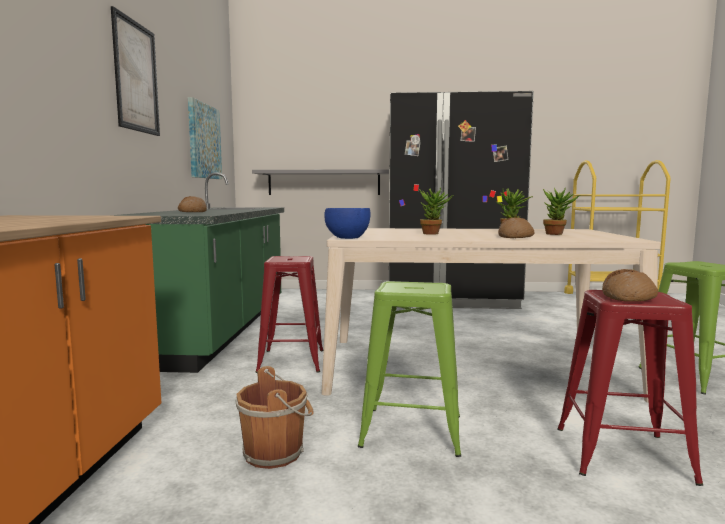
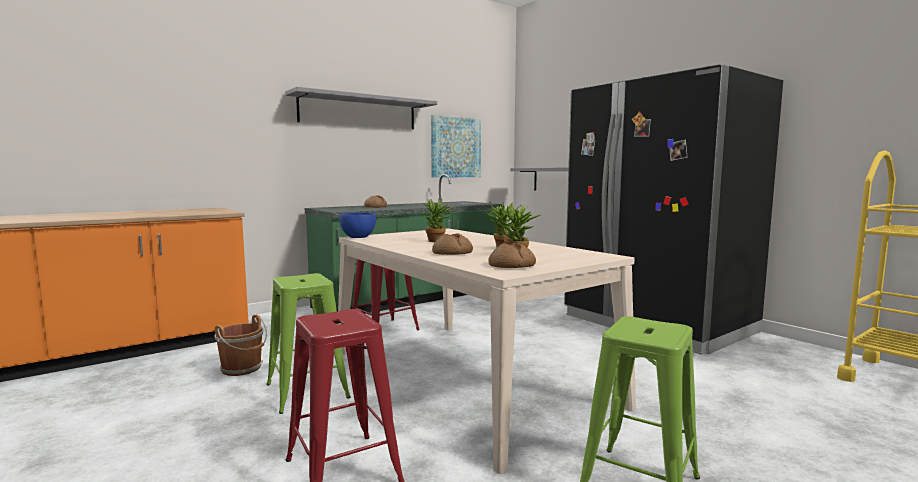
camera: 50 degrees right, 0 degrees up
(136, 77) = (359, 112): picture -> grey shelf
(628, 297) = (329, 319): bread -> bread (512, 266)

